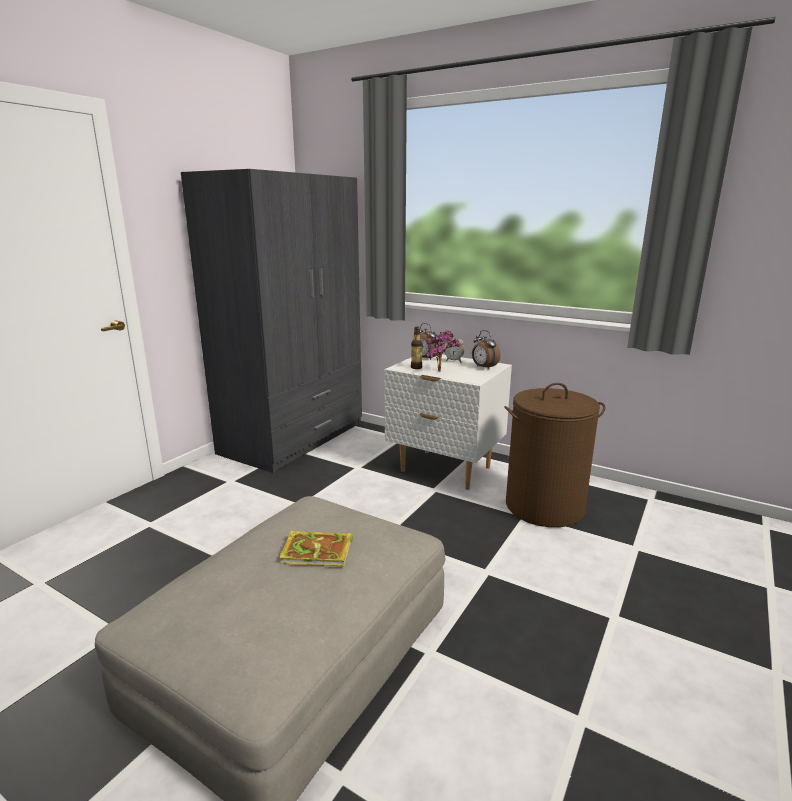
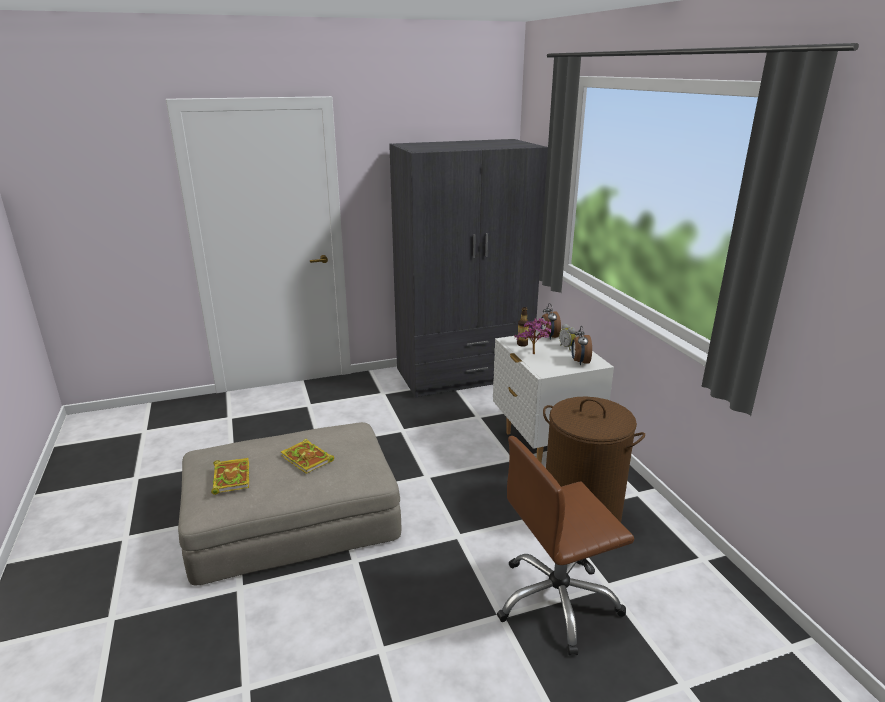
camera: 40 degrees right, 5 degrees up
(247, 620) = (231, 477): none -> book
(628, 579) = (557, 601): none -> brown office chair

